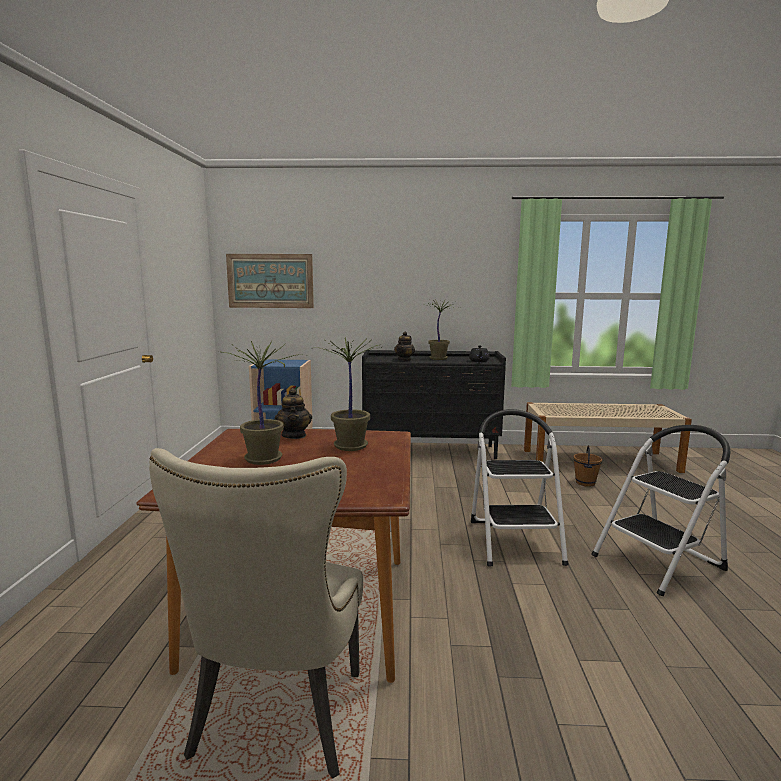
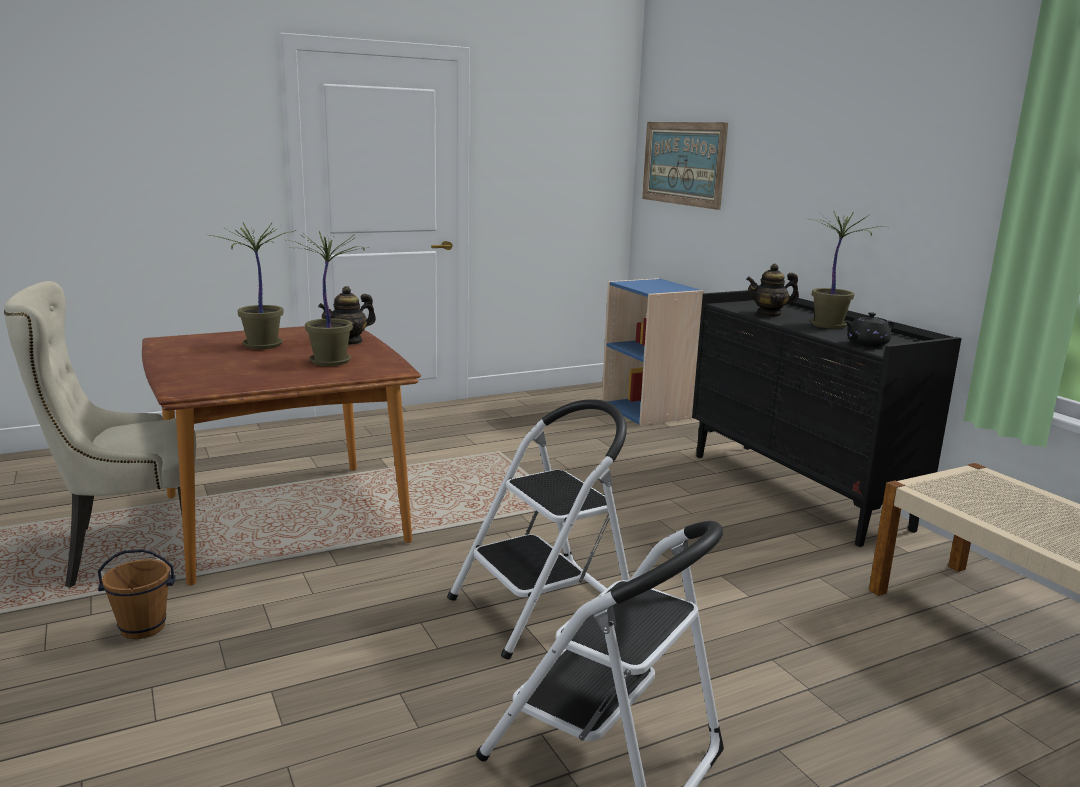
camera: 60 degrees right, 5 degrees up
(585, 483) = (885, 648): brown bucket -> brown bucket (143, 627)

